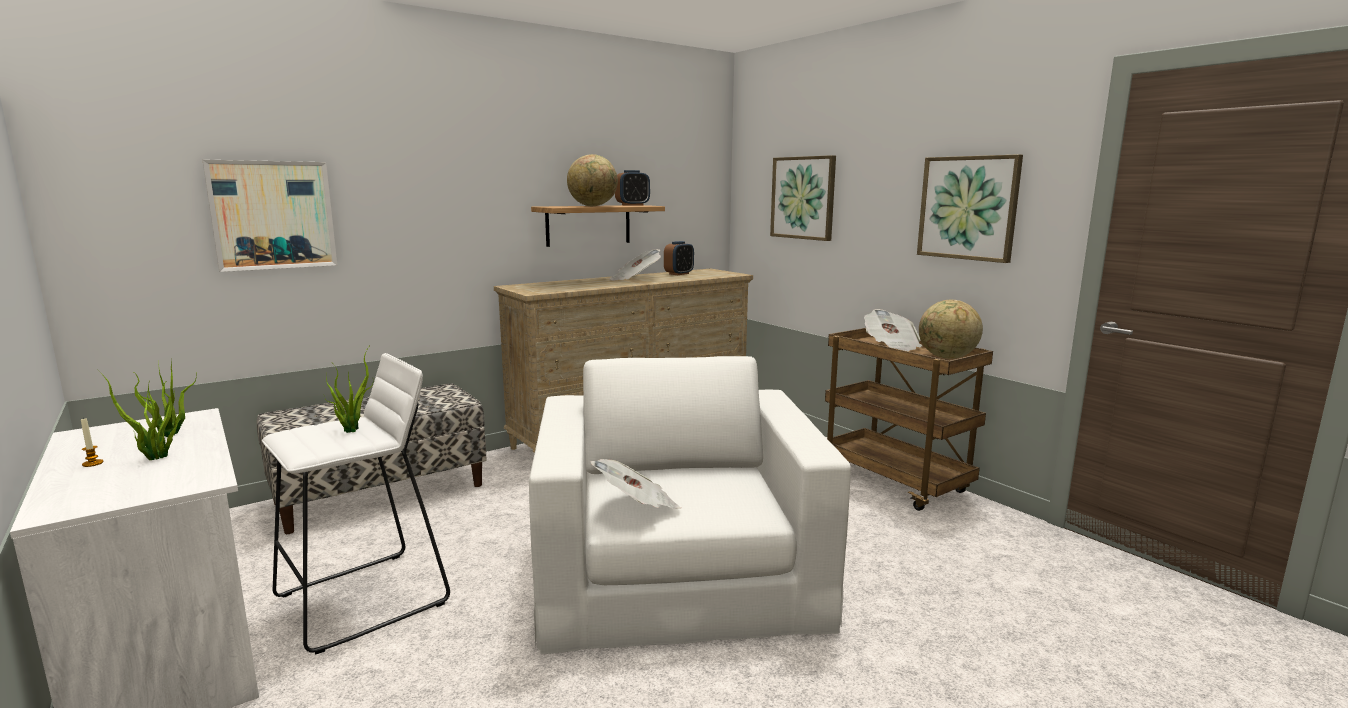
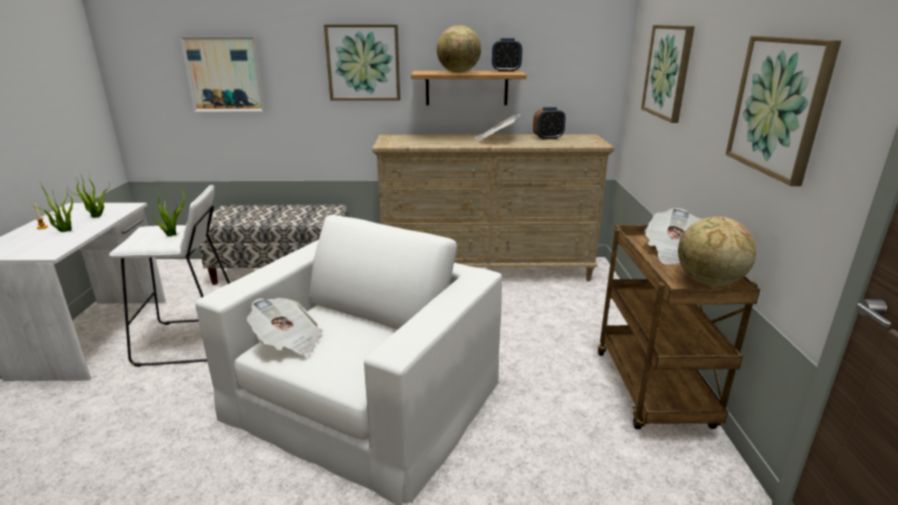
camera: 35 degrees right, 10 degrees up
(472, 197) = (363, 63): none -> picture

